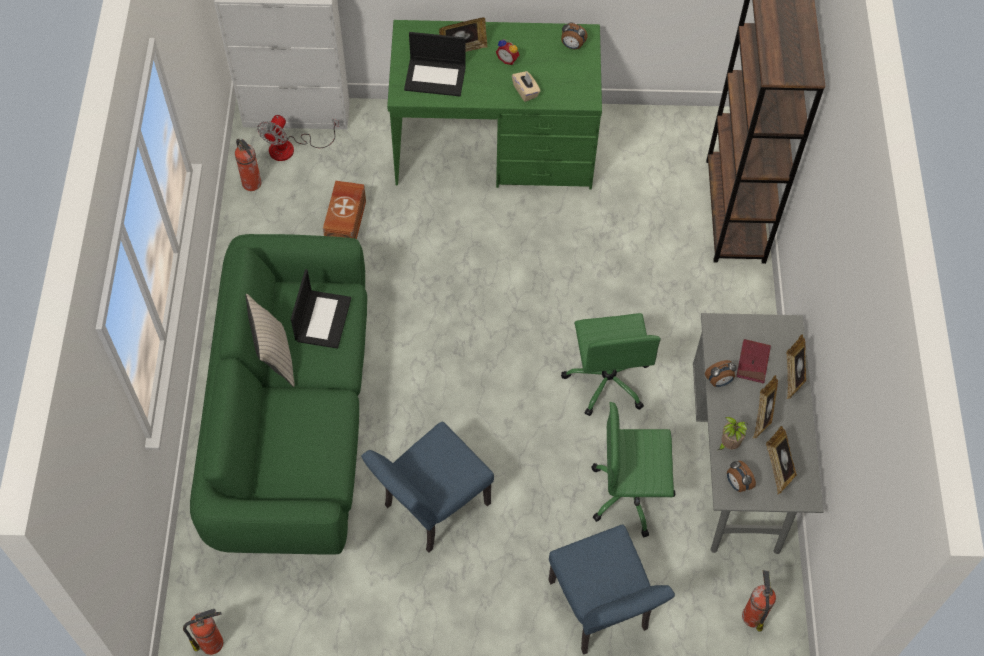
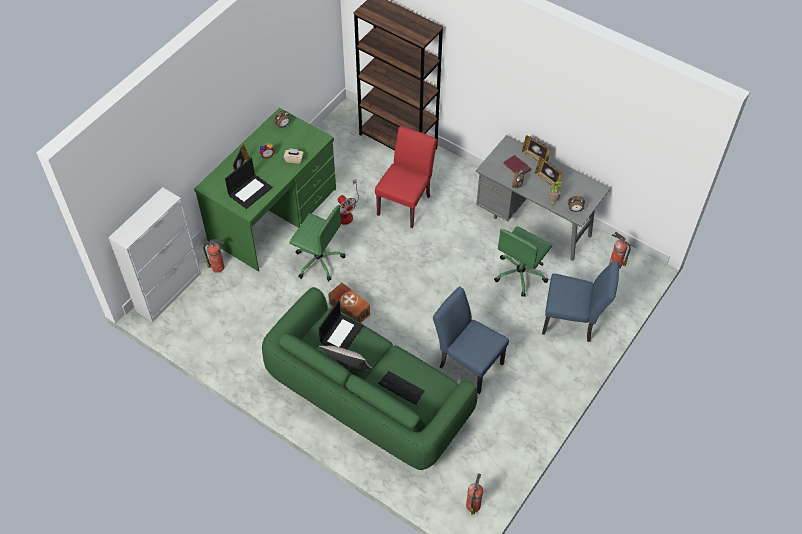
camera: 55 degrees left, 5 degrees down
(252, 184) = (197, 338): fire extinguisher -> fire extinguisher (219, 267)
(286, 437) = (401, 388): none -> keyboard
(291, 148) = (189, 306): fan -> fan (347, 213)
(322, 319) = (341, 333): laptop -> laptop turned 75 degrees clockwise
(347, 222) = (262, 306): brown storage box -> brown storage box (349, 308)
(430, 509) = (467, 363): blue chair -> blue chair turned 135 degrees clockwise
(607, 380) = (451, 247): green office chair -> green office chair (318, 261)
(638, 281) = (406, 202): none -> red chair
(777, 468) = (578, 190): picture frame -> none

